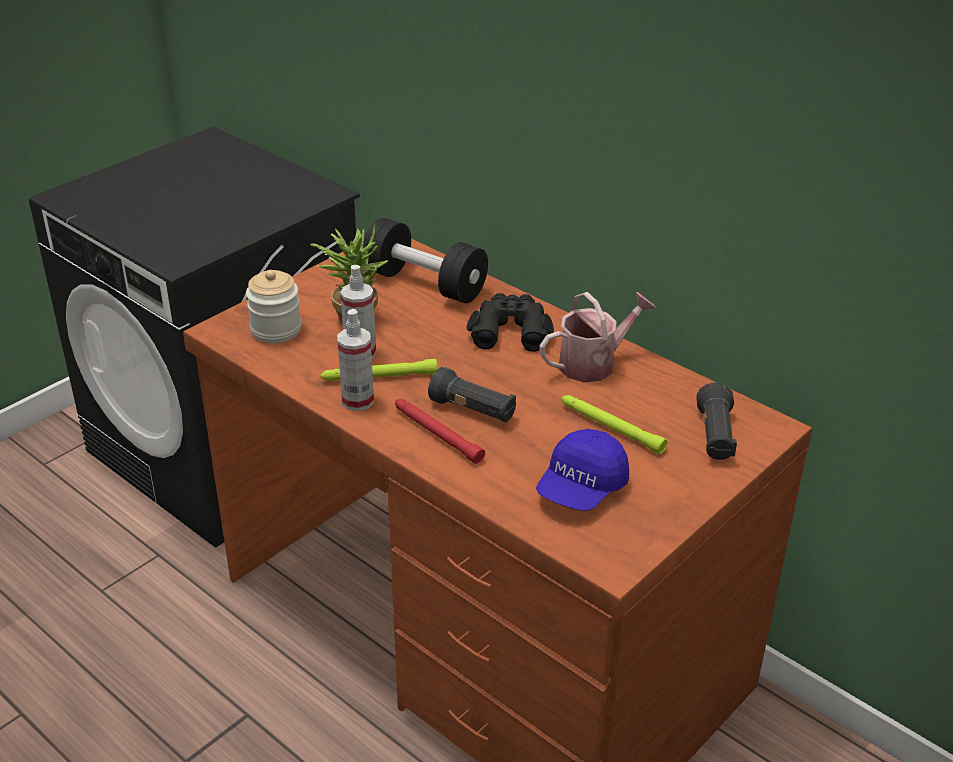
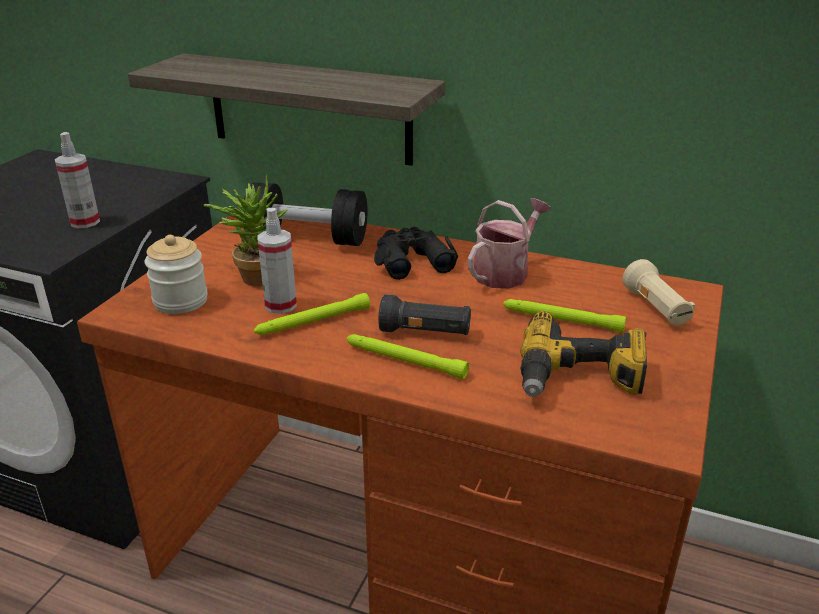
camera: 20 degrees left, 5 degrees down
(357, 401) = (304, 347): spray bottle -> spray bottle (85, 222)
(436, 434) = (404, 361): red flashlight -> green flashlight
(452, 149) = (309, 109): none -> shelf
(581, 488) = (579, 378): blue cap -> power drill
(715, 437) = (656, 308): black flashlight -> beige flashlight

